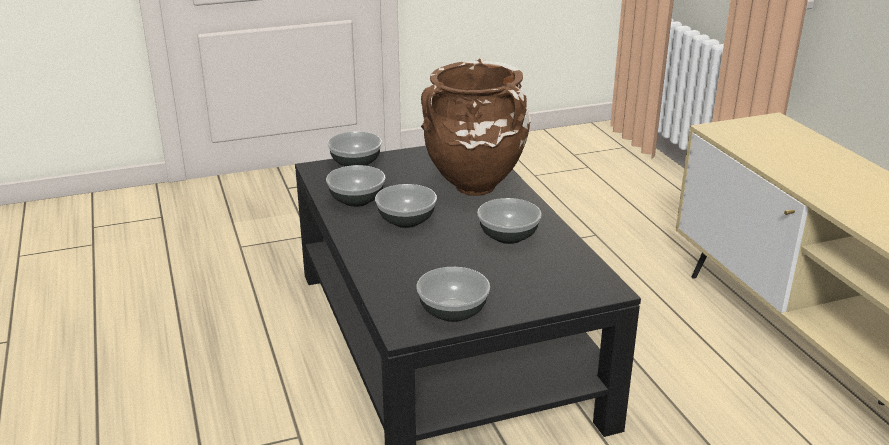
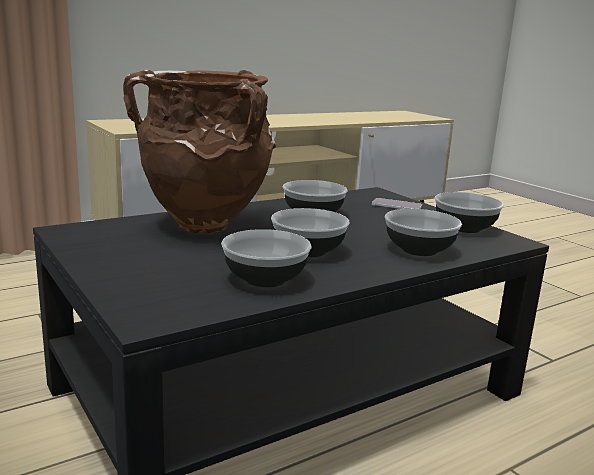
camera: 105 degrees left, 10 degrees down
(356, 163) = (127, 291): bowl -> bowl (419, 249)
(542, 290) = (396, 206): none -> phone

